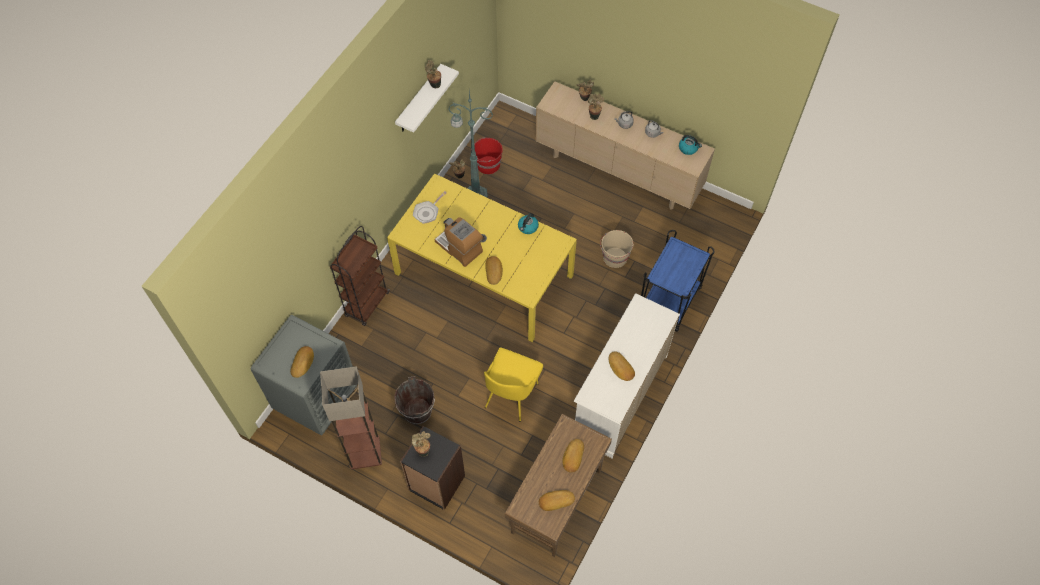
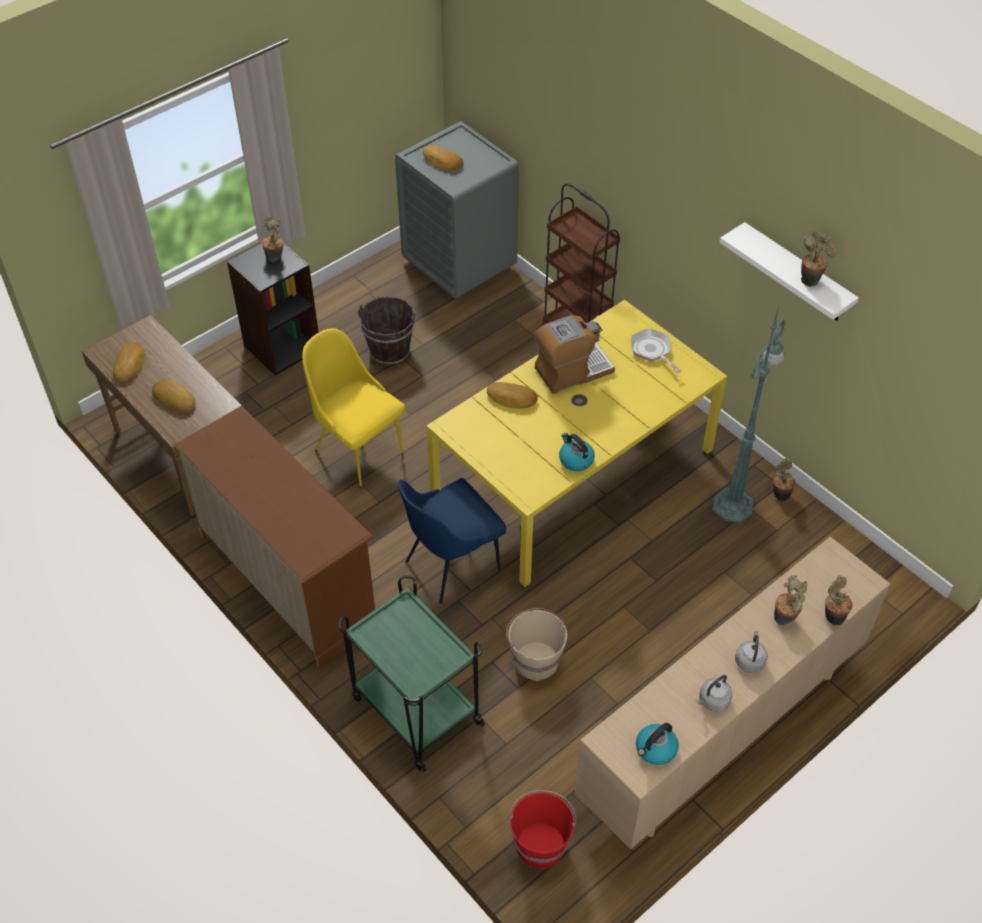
camera: 110 degrees right, 10 degrees down
(364, 452) = (363, 292): floor lamp -> none
(487, 165) = (793, 538): red bucket -> red bucket (540, 844)
(574, 315) = (452, 566): none -> blue chair
(619, 396) = (288, 577): white cabinet -> brown cabinet
(620, 368) = (257, 472): bread -> none
(668, 301) = (416, 709): blue cart -> green cart

